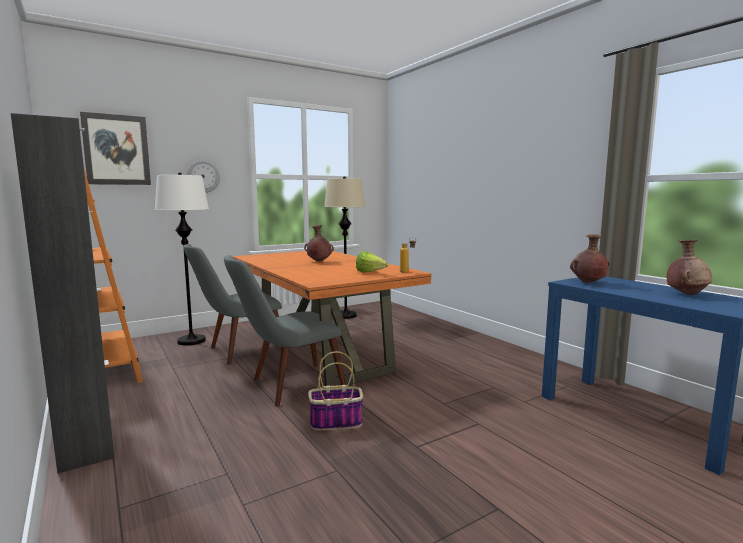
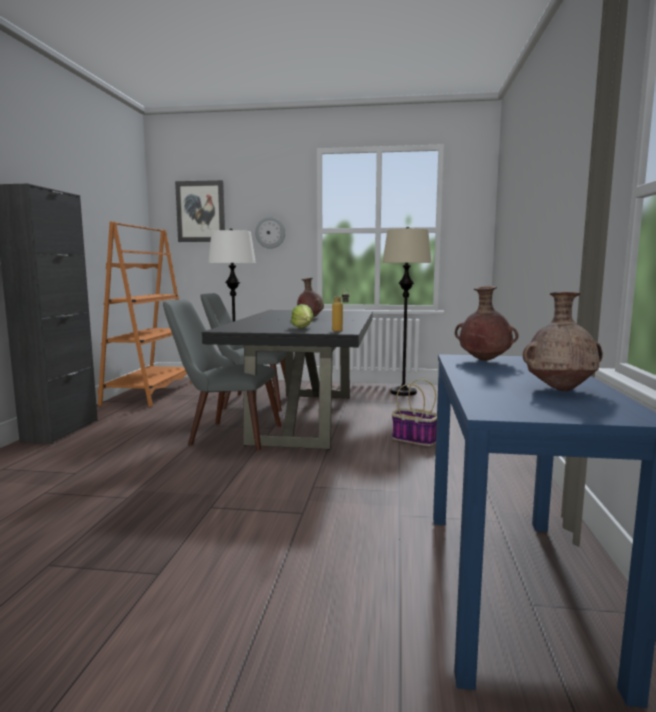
camera: 40 degrees right, 0 degrees up
(320, 354) = (304, 418): orange dining table -> black dining table
(335, 422) = (197, 468): basket -> basket (413, 439)

